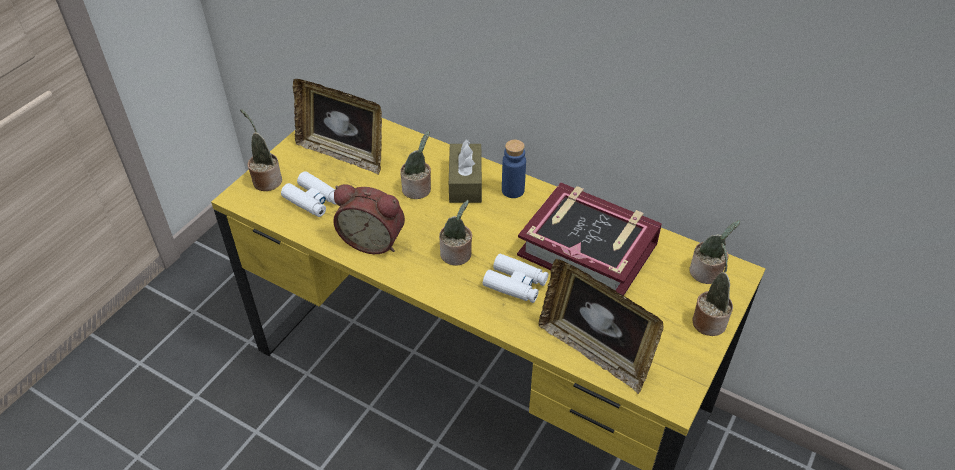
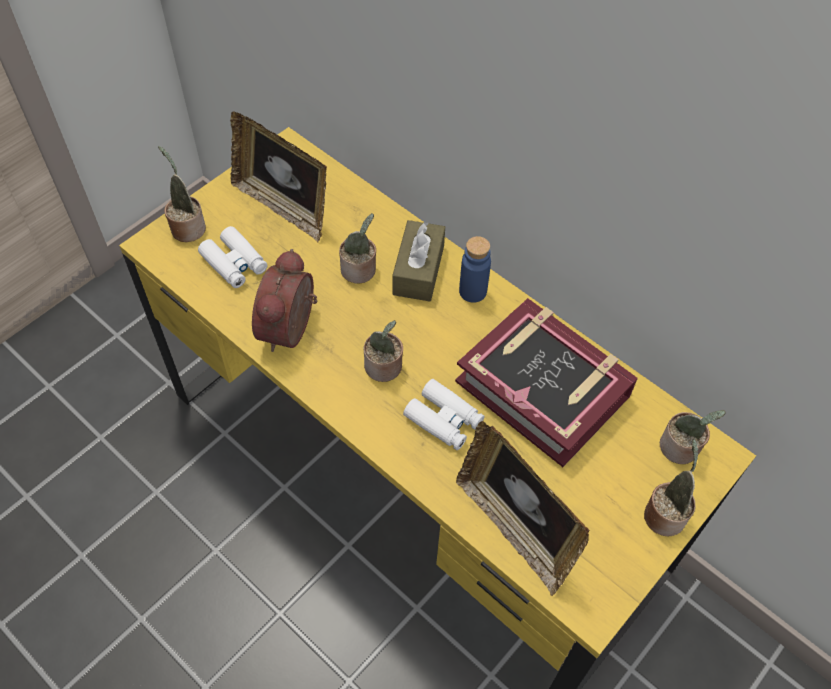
camera: 10 degrees right, 10 degrees up
(373, 240) = (292, 329): alarm clock -> alarm clock turned 75 degrees clockwise

